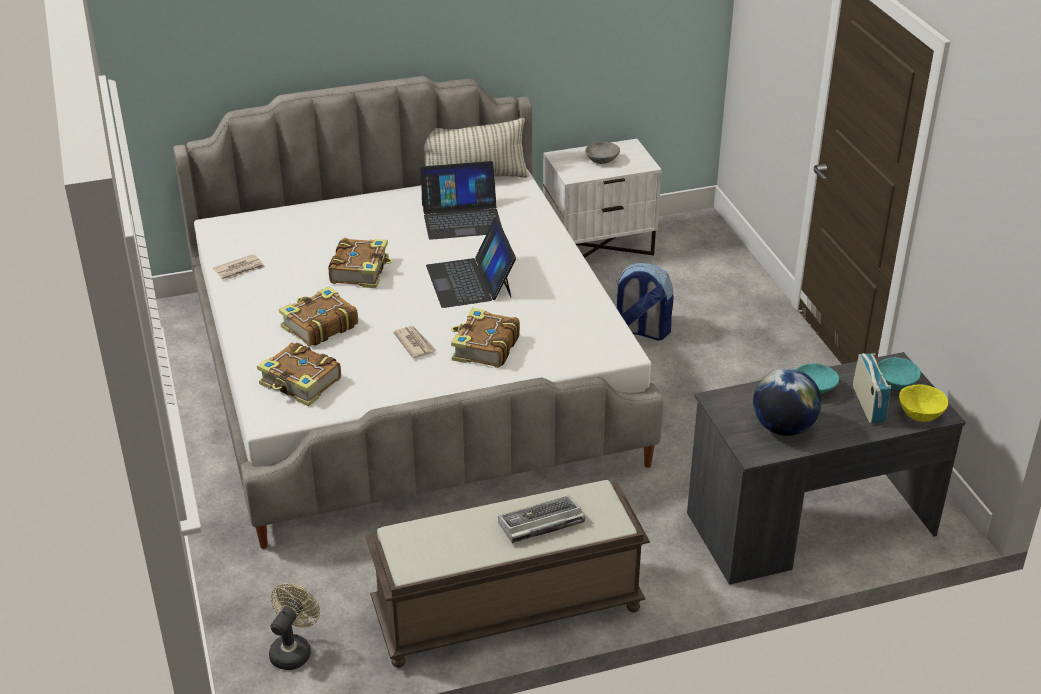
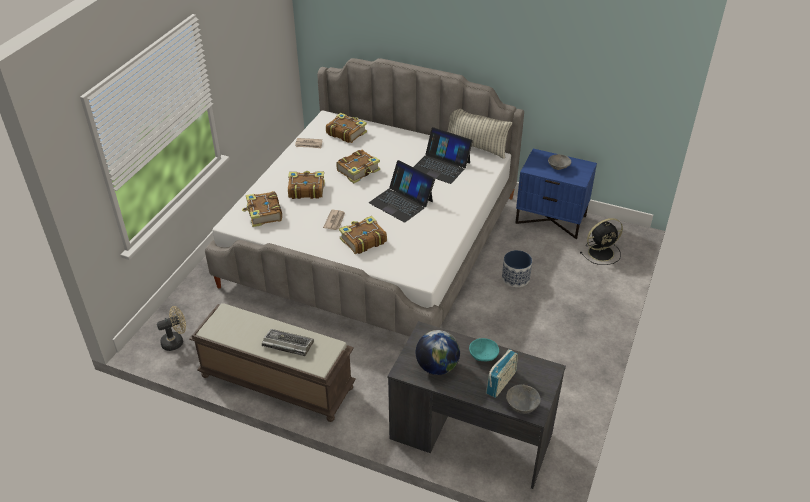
camera: 40 degrees right, 5 degrees up
(274, 233) = (346, 133): none -> book
(470, 281) = (401, 202): laptop -> laptop turned 75 degrees counterclockwise
(599, 246) = (551, 219): white nightstand -> blue nightstand
(641, 330) = (515, 278): backpack -> planter
(699, 256) = (602, 252): none -> black fan
(896, 383) = (534, 380): turquoise bowl -> none
(920, 415) = (522, 406): yellow bowl -> grey bowl

